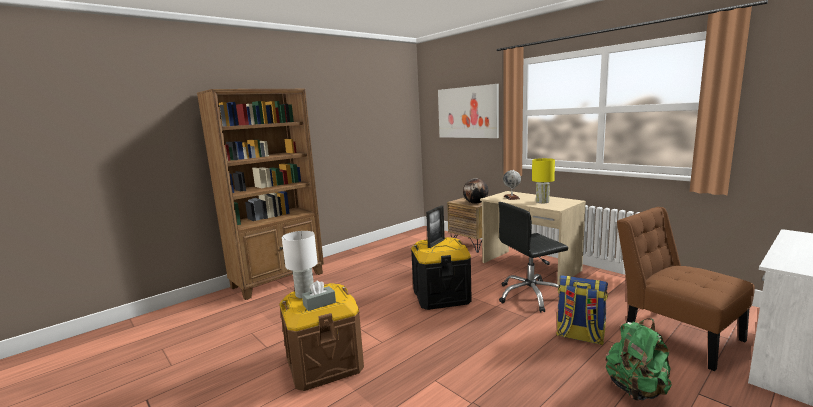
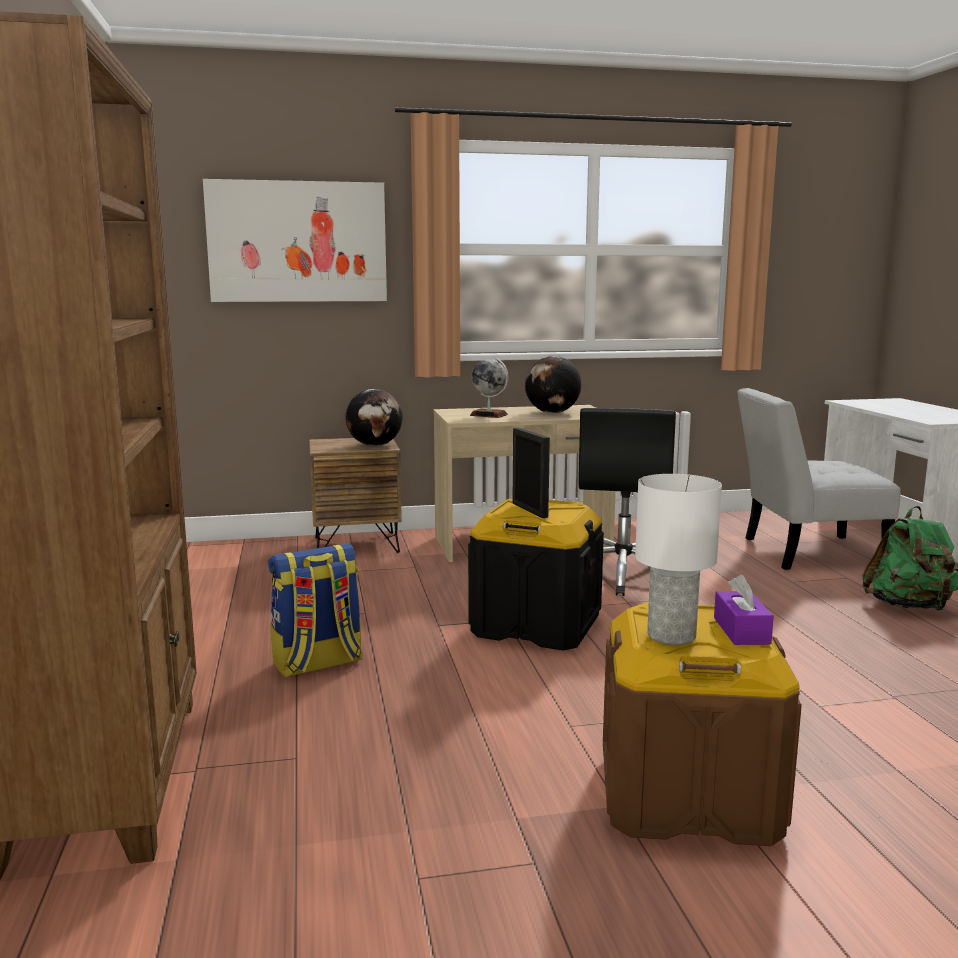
camera: 60 degrees left, 0 degrees up
(319, 304) = (741, 631): grey tissue box -> purple tissue box
(542, 202) = (552, 413): yellow table lamp -> globe
(579, 336) = (770, 589): backpack -> backpack (317, 664)
(675, 334) = (805, 552): brown chair -> white chair

